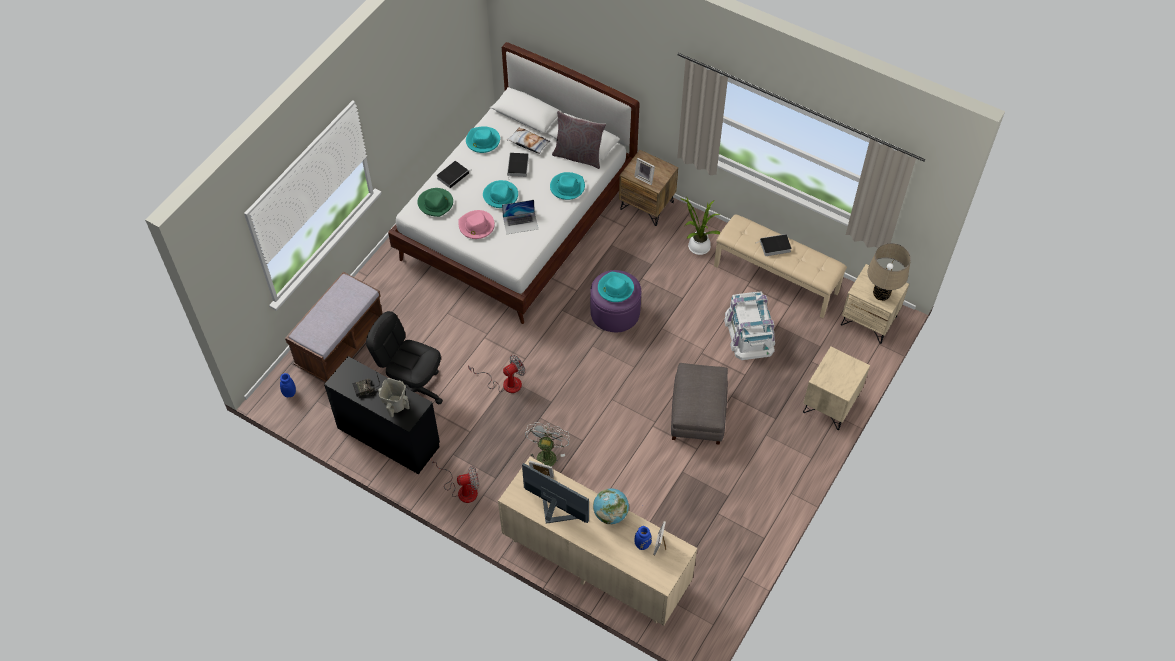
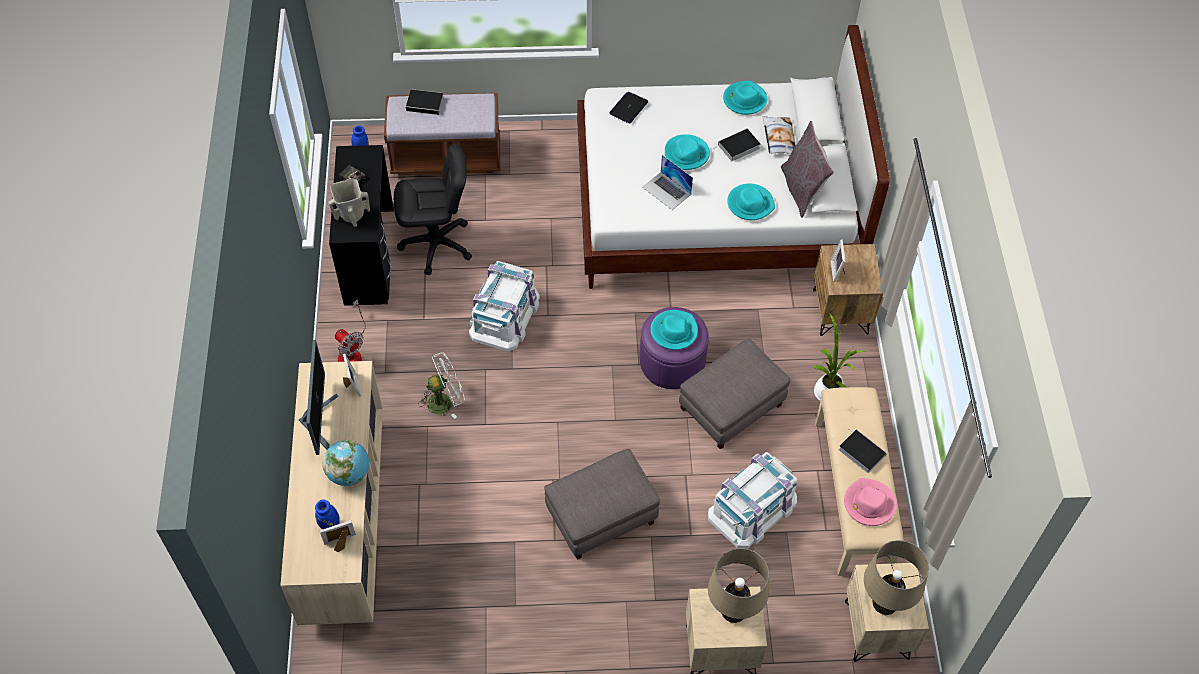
camera: 55 degrees right, 0 degrees up
(413, 391) = (437, 245): black office chair -> black office chair turned 90 degrees clockwise
(436, 203) = (628, 108): green hat -> laptop
(453, 175) = (677, 101): book -> book (426, 104)
(476, 226) = (630, 157): pink hat -> pink hat (869, 504)
(505, 383) = (504, 315): fan -> white storage box
(672, 301) = (731, 407): none -> grey ottoman
(838, 368) = (733, 611): none -> beige table lamp

